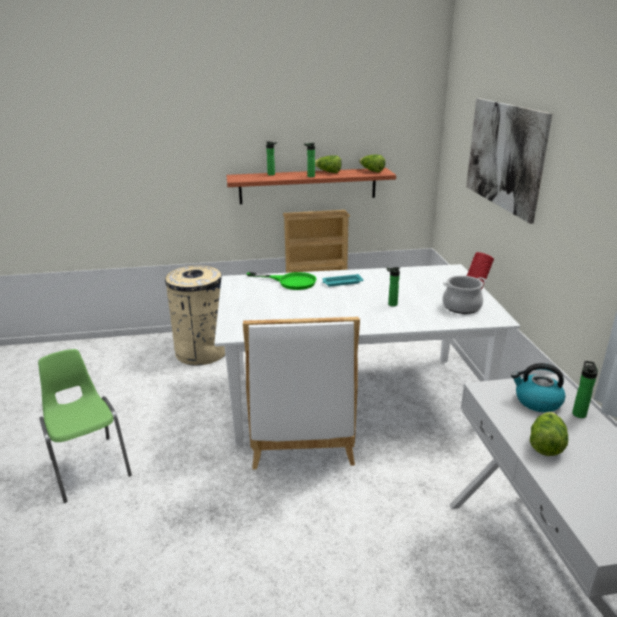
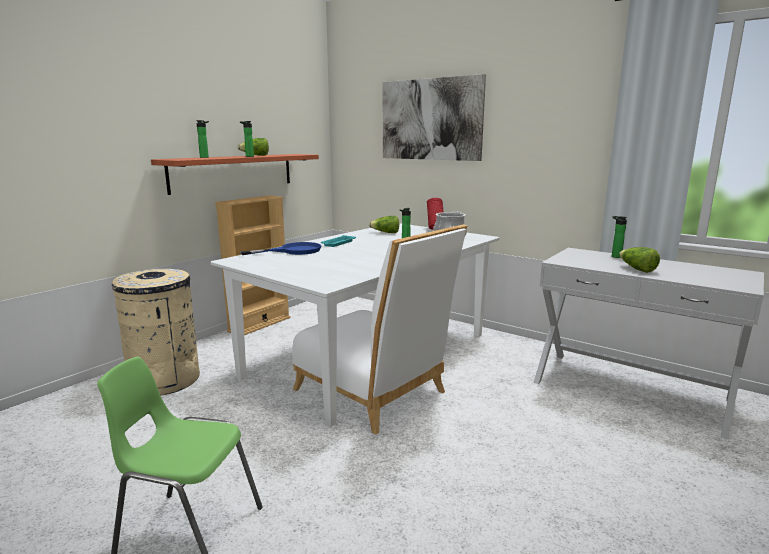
camera: 45 degrees left, 10 degrees down
(290, 282) = (293, 251): green frying pan -> blue frying pan
(371, 171) = (291, 154): lettuce -> lettuce (385, 233)
(537, 401) = (590, 258): kettle -> none

